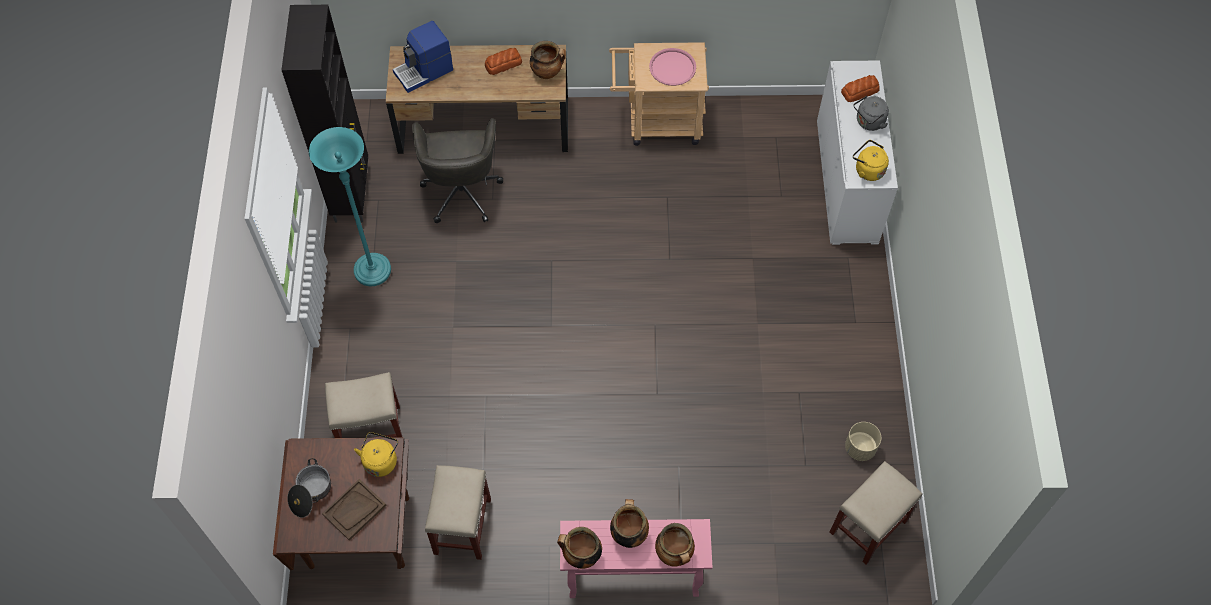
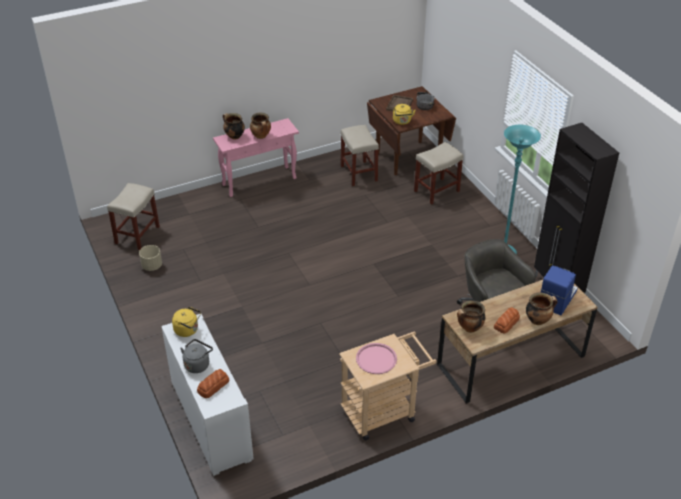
camera: 155 degrees right, 20 degrees down
(581, 555) = (280, 124): cooking pot -> cooking pot (538, 320)

